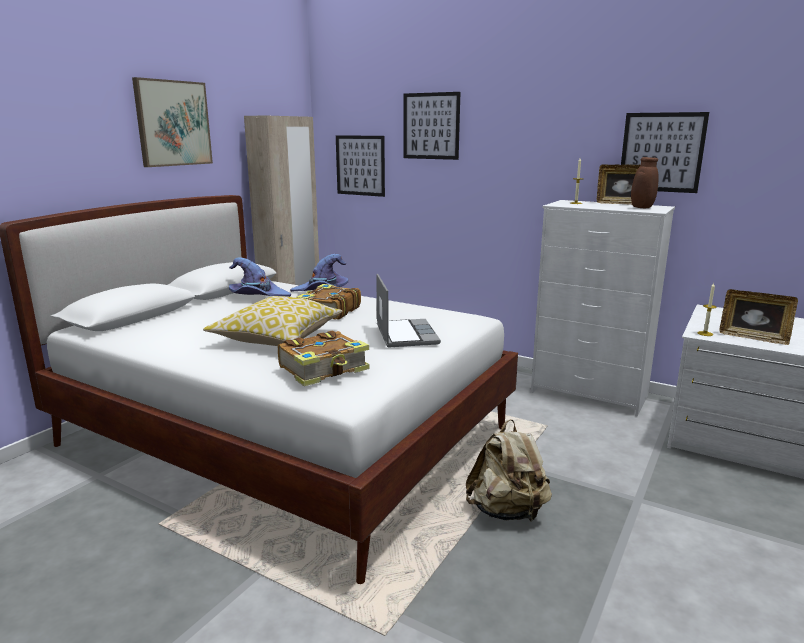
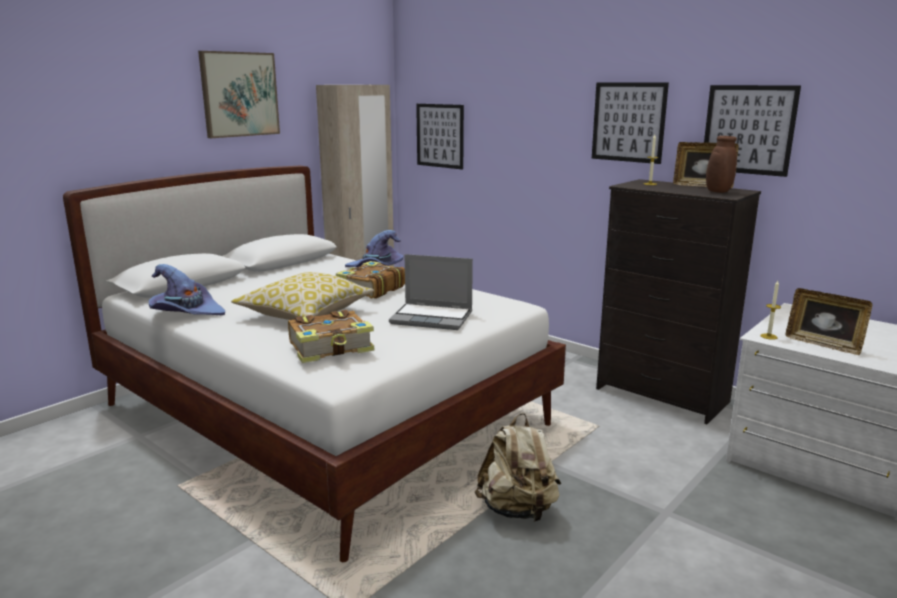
camera: 10 degrees right, 0 degrees up
(257, 296) = (310, 270): purple hat -> purple hat (186, 312)
(405, 334) = (433, 318): laptop -> laptop turned 105 degrees clockwise
(431, 126) = (509, 95): picture -> picture (628, 122)
(589, 394) = (662, 396): white dresser -> black dresser

